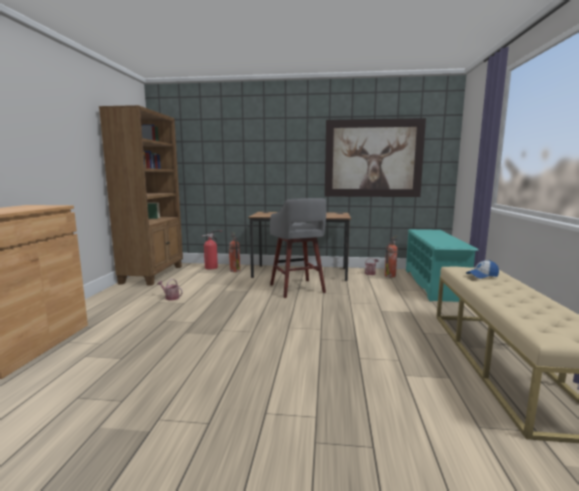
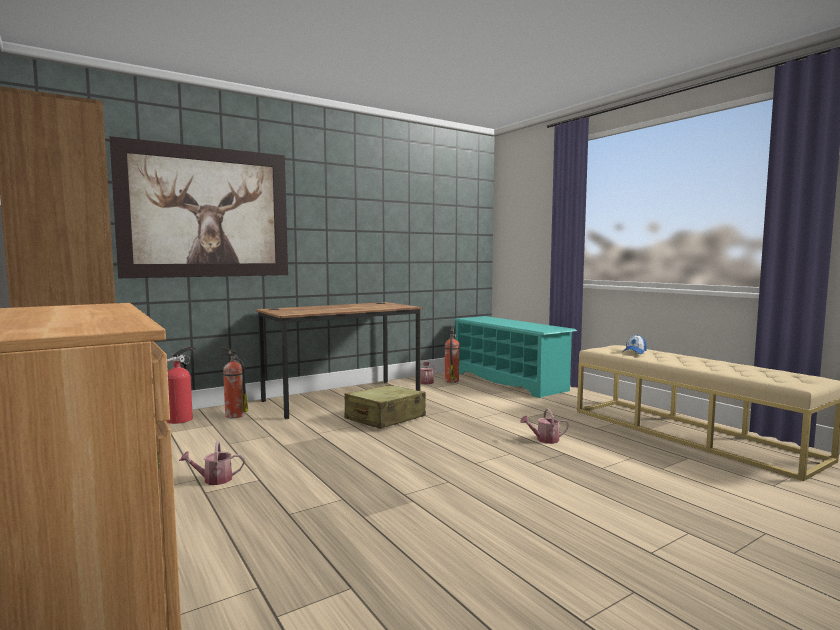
camera: 40 degrees left, 5 degrees down
(297, 289) = (385, 418): grey stool -> beige suitcase
(363, 328) = (544, 440): none -> watering can
(373, 158) = (410, 227): picture -> picture (206, 212)

